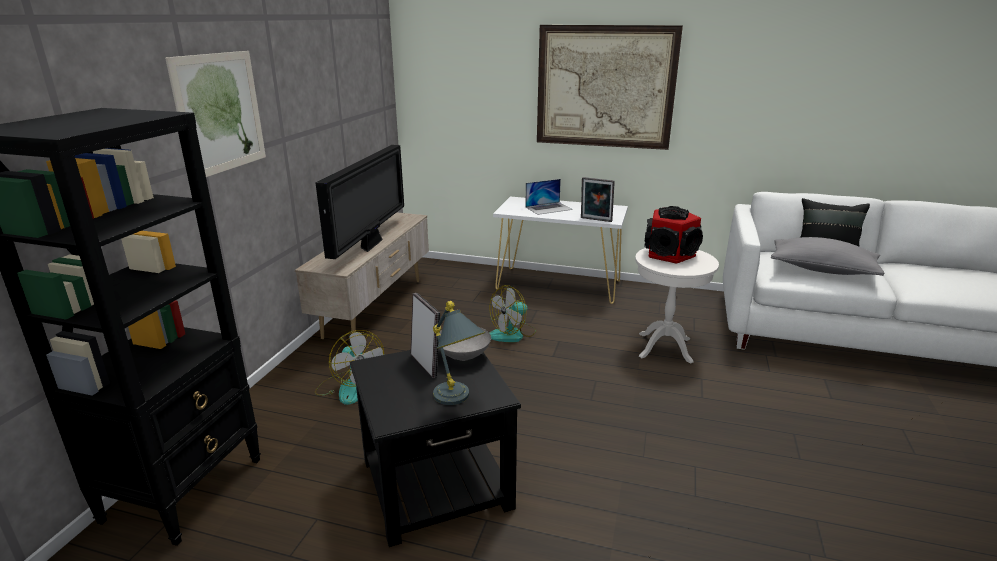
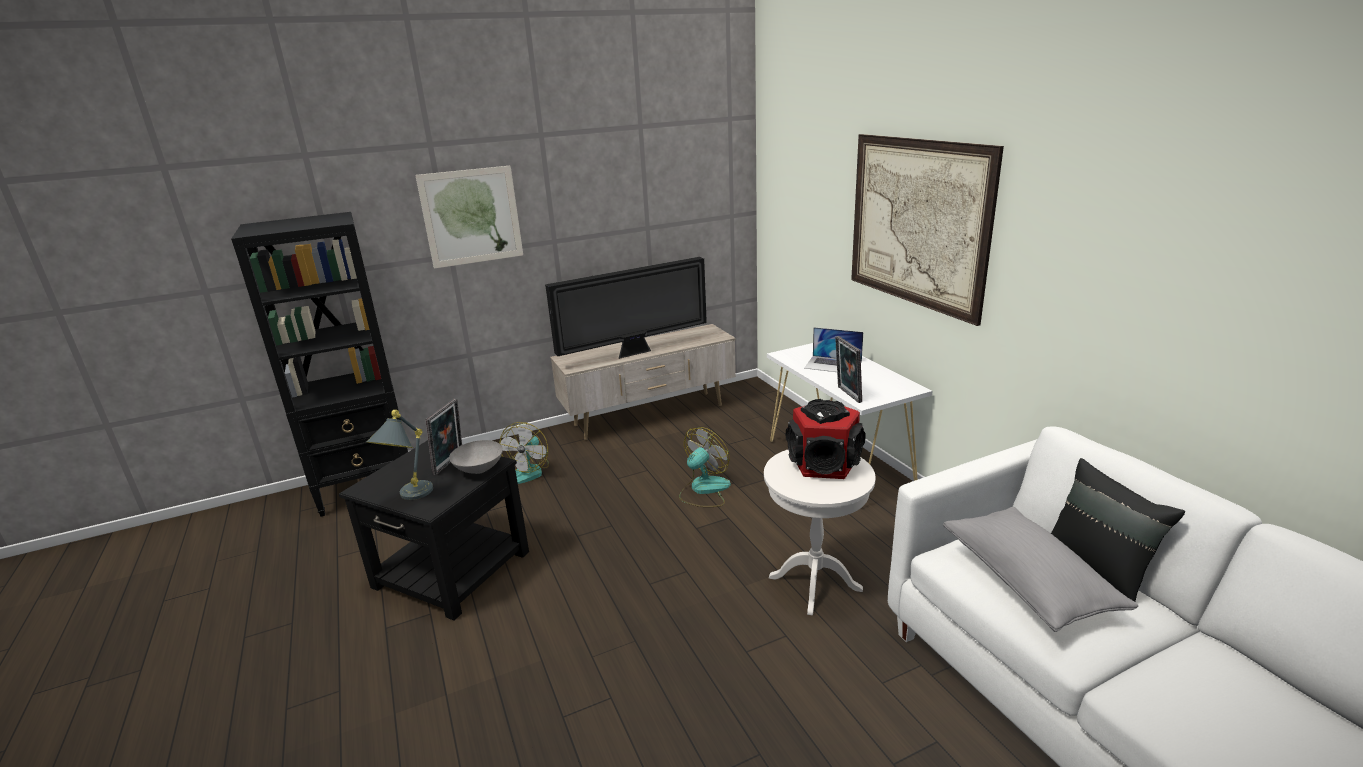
camera: 50 degrees right, 0 degrees up
(513, 334) = (704, 490): fan -> fan turned 120 degrees clockwise

